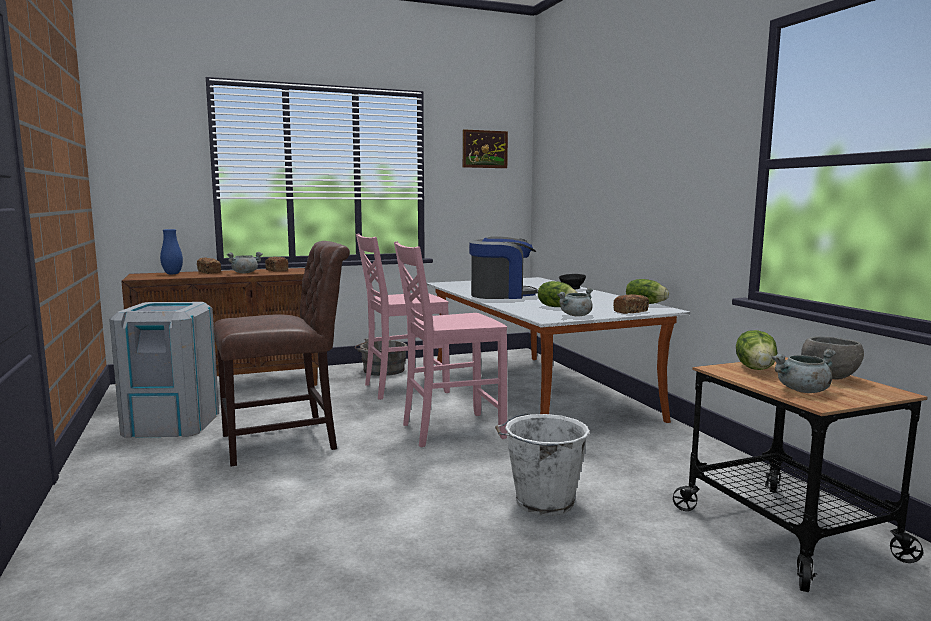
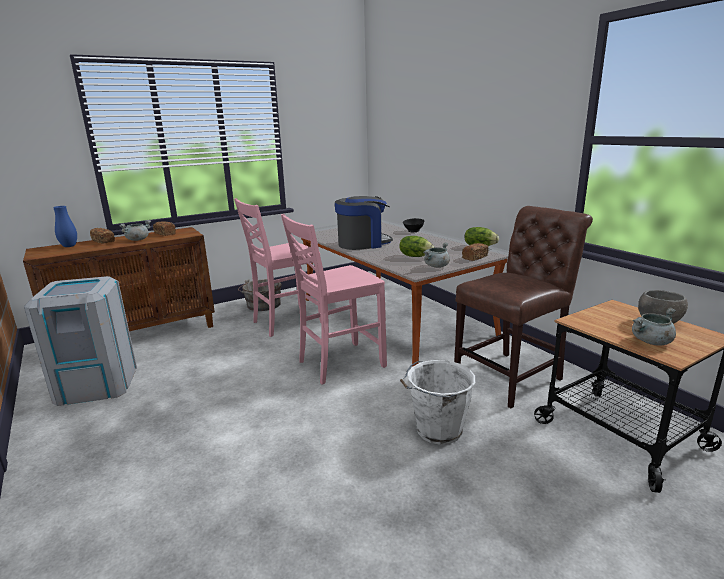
camera: 10 degrees left, 10 degrees up
(286, 441) = (207, 392): brown chair -> brown chair (512, 376)
(484, 149) = (328, 112): picture -> none
(756, 368) = (602, 317): lettuce -> none

